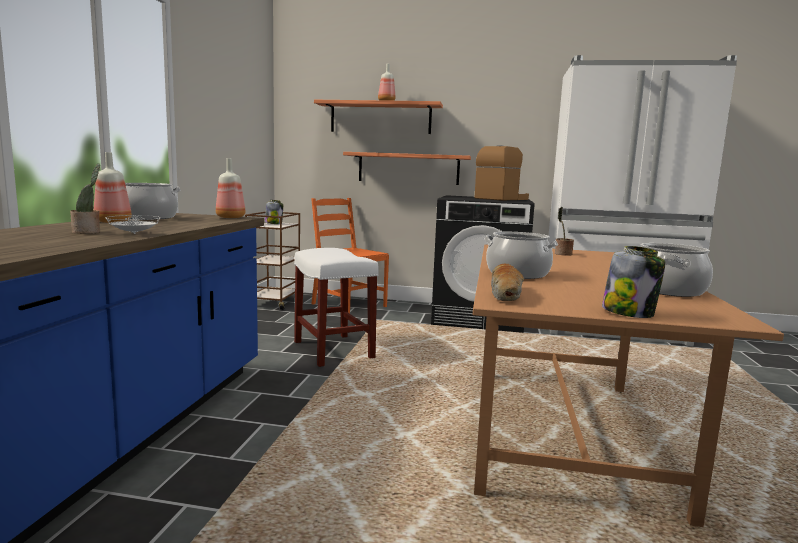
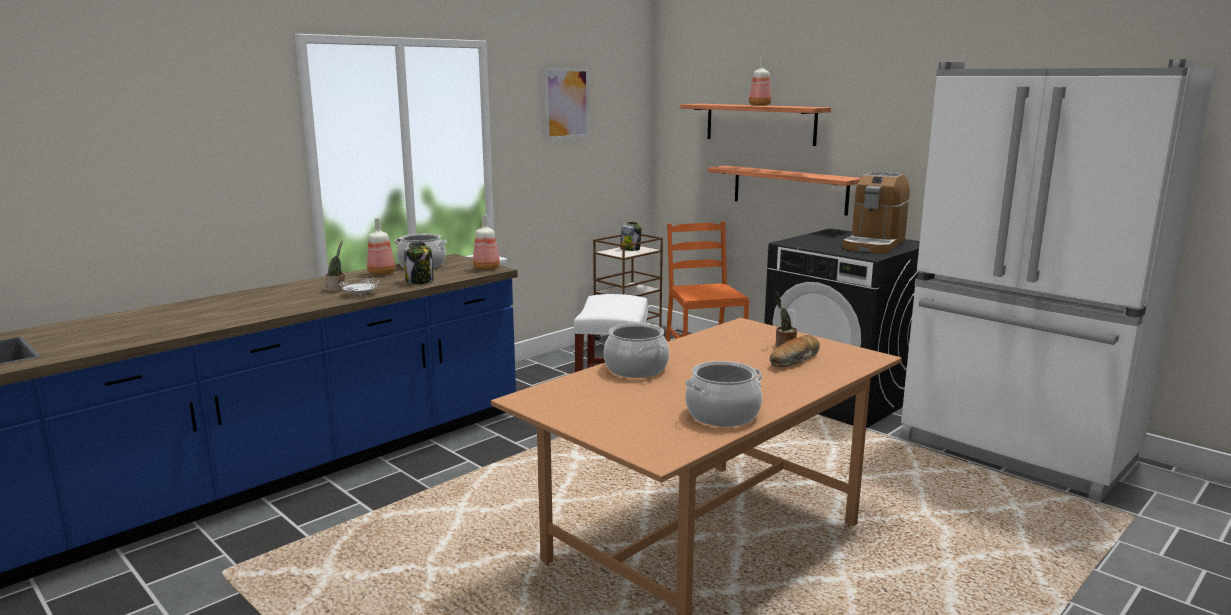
camera: 35 degrees right, 5 degrees up
(225, 84) = (566, 103): none -> picture
(502, 199) = (874, 244): coffee machine -> coffee machine turned 135 degrees clockwise
(506, 294) = (554, 390): bread -> bread (795, 360)
(629, 312) = (595, 429): jar -> jar (420, 281)

